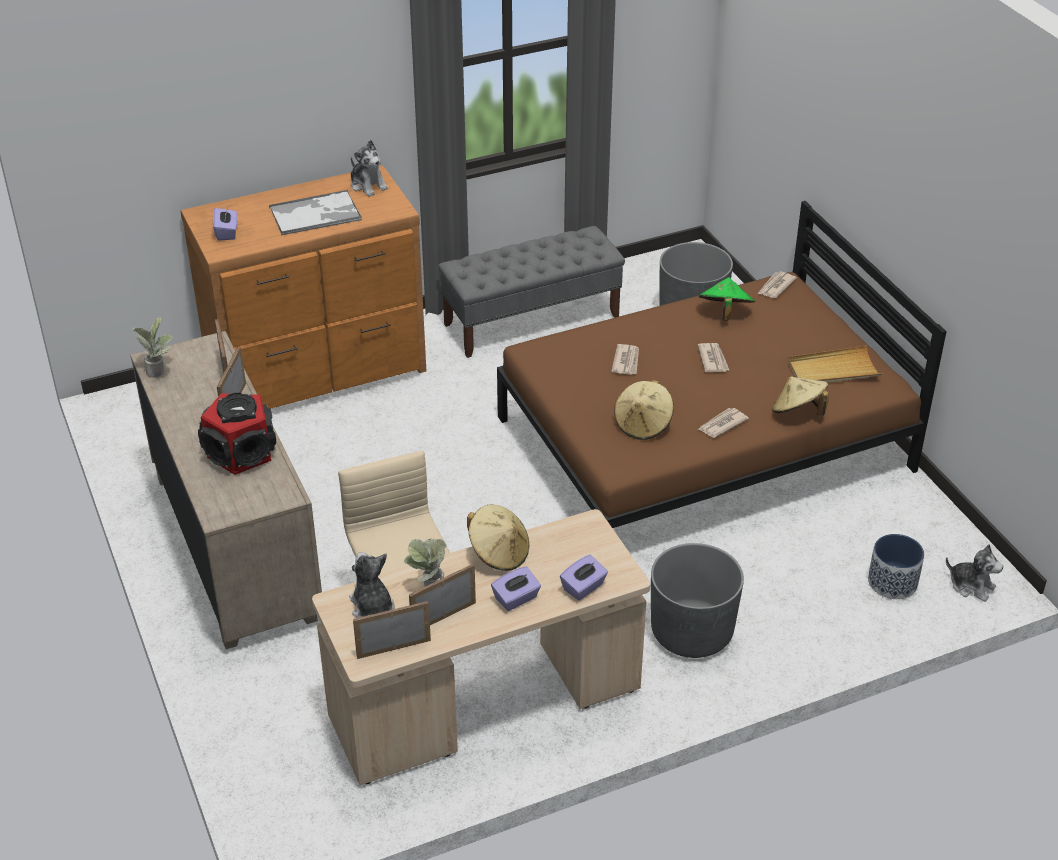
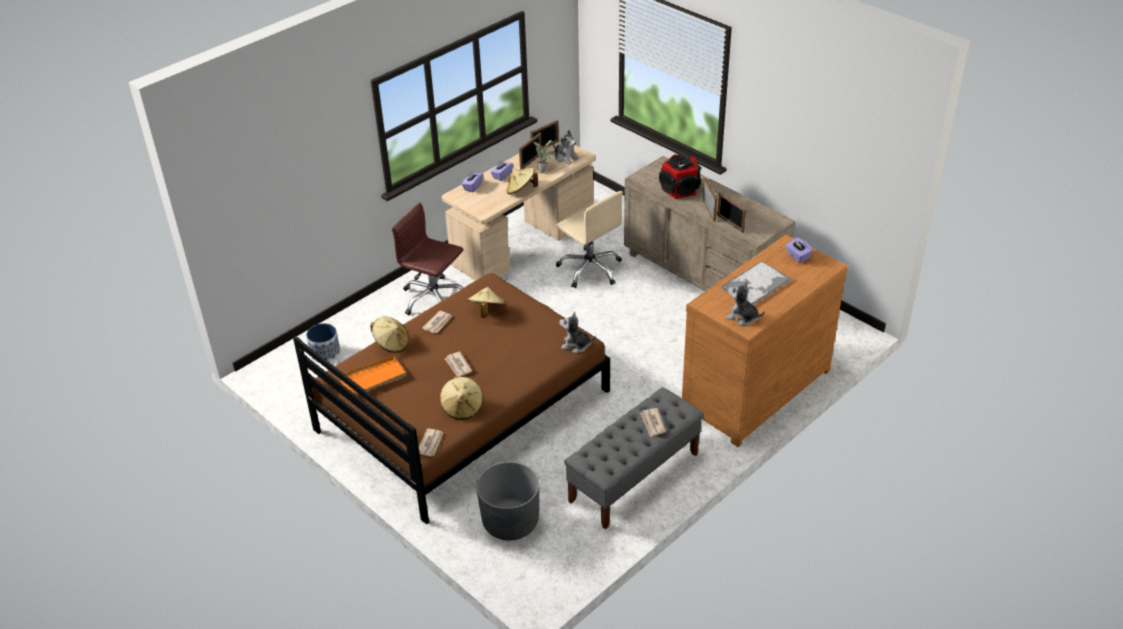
camera: 160 degrees right, 0 degrees up
(159, 370) = (769, 216): potted plant -> none
(626, 361) = (516, 349): newspaper -> newspaper (652, 423)
(691, 632) = (433, 299): grey planter -> brown office chair
(724, 313) = (462, 407): green hat -> beige hat
(832, 370) = (373, 378): beige tray -> orange tray
(971, 586) = (277, 363): plush toy -> plush toy (576, 345)

